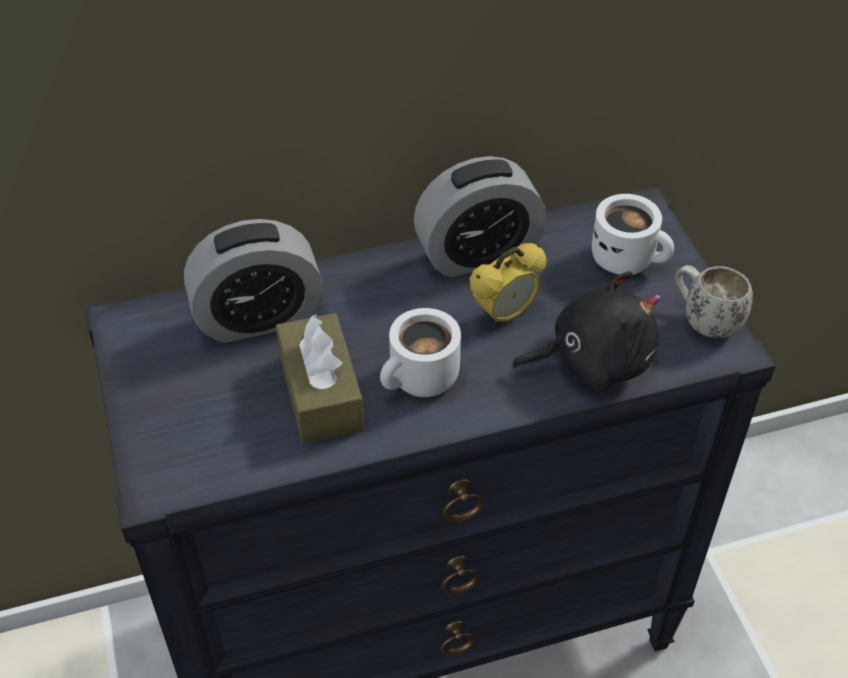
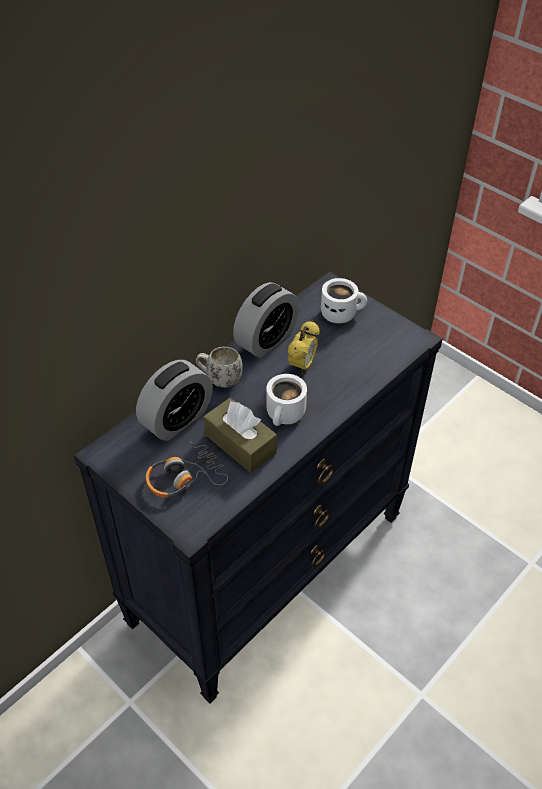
camera: 30 degrees left, 0 degrees up
(204, 407) = (184, 478): none -> headphones
(593, 360) = (360, 370): black plush toy -> none
(703, 320) = (396, 329): white mug -> white mug (219, 379)

